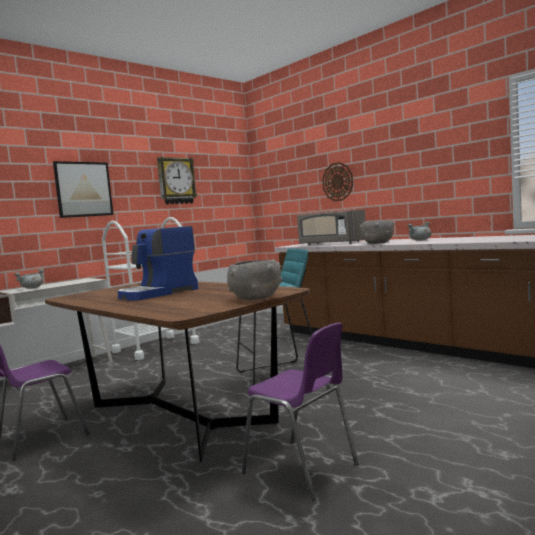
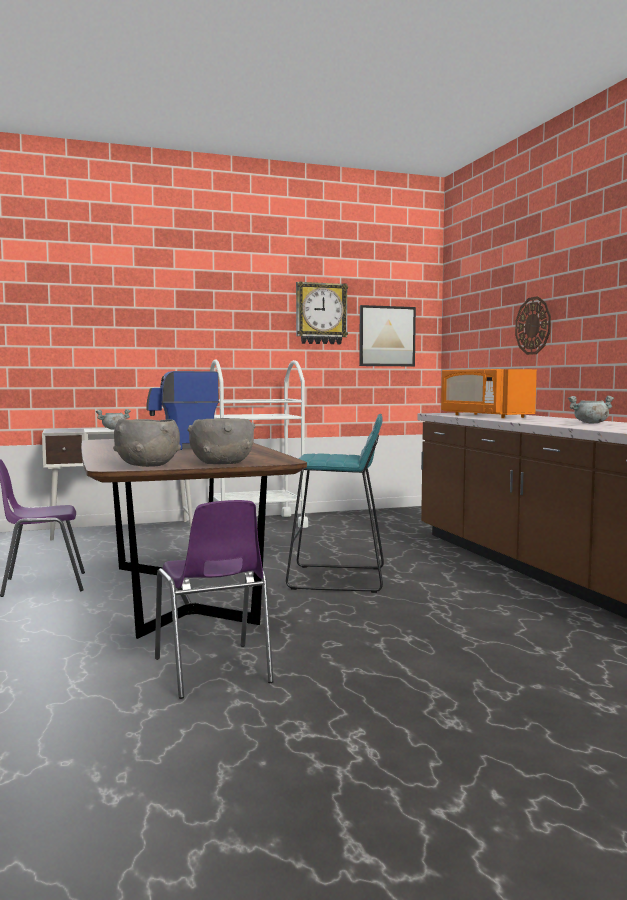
camera: 25 degrees right, 0 degrees up
(83, 189) = (195, 319): picture -> picture (387, 336)
(331, 244) = (484, 416): grey microwave -> orange microwave
(377, 243) = (526, 421): grey bowl -> grey bowl (147, 465)

